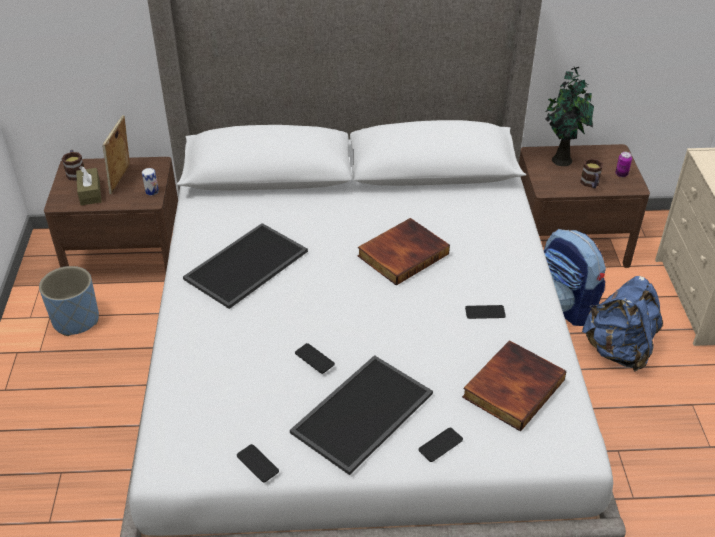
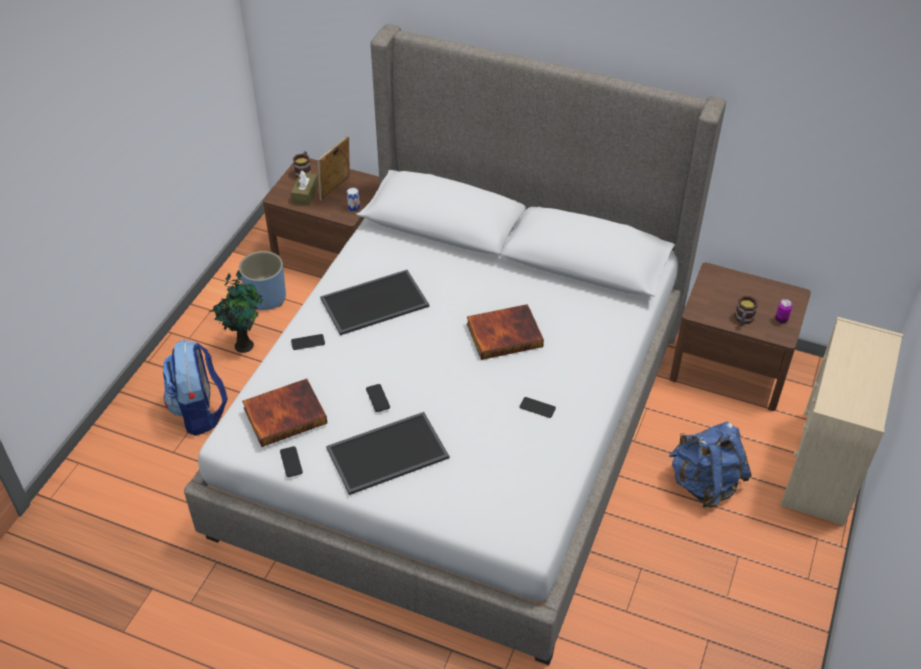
camera: 25 degrees right, 5 degrees up
(440, 445) = (428, 499): phone -> phone (308, 342)
(512, 387) = (515, 476): book -> book (285, 414)
(560, 159) = (733, 286): potted plant -> potted plant (244, 344)
(565, 306) = (684, 426): backpack -> backpack (200, 412)

